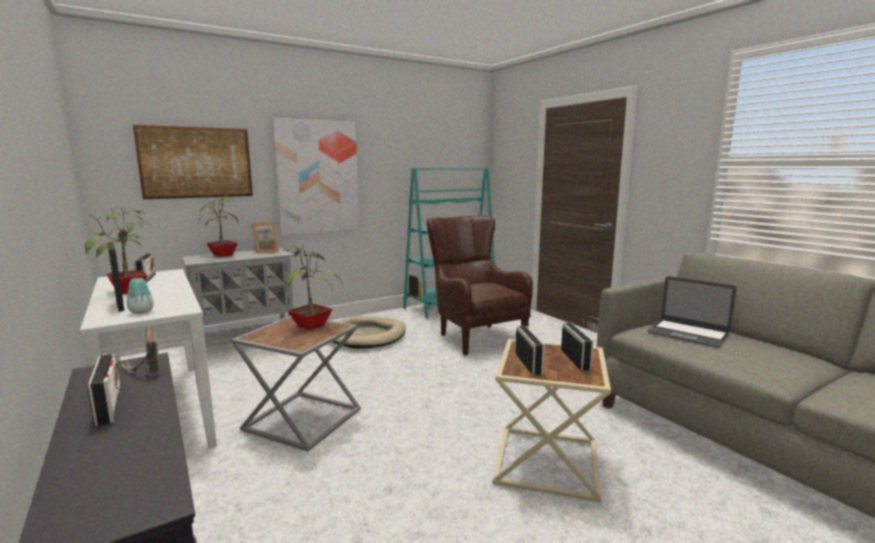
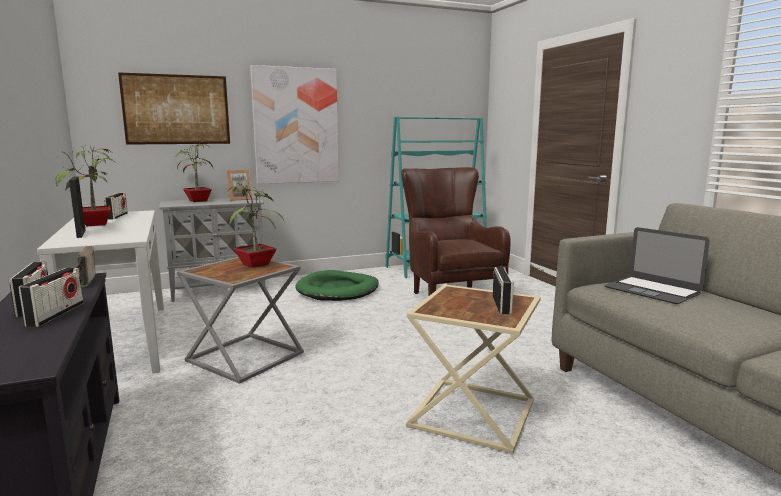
camera: 10 degrees right, 0 degrees up
(141, 312) = (95, 239): vase -> none
(367, 336) = (338, 290): beige dog bed -> green dog bed
(528, 363) = (448, 305): radio -> radio (56, 314)

